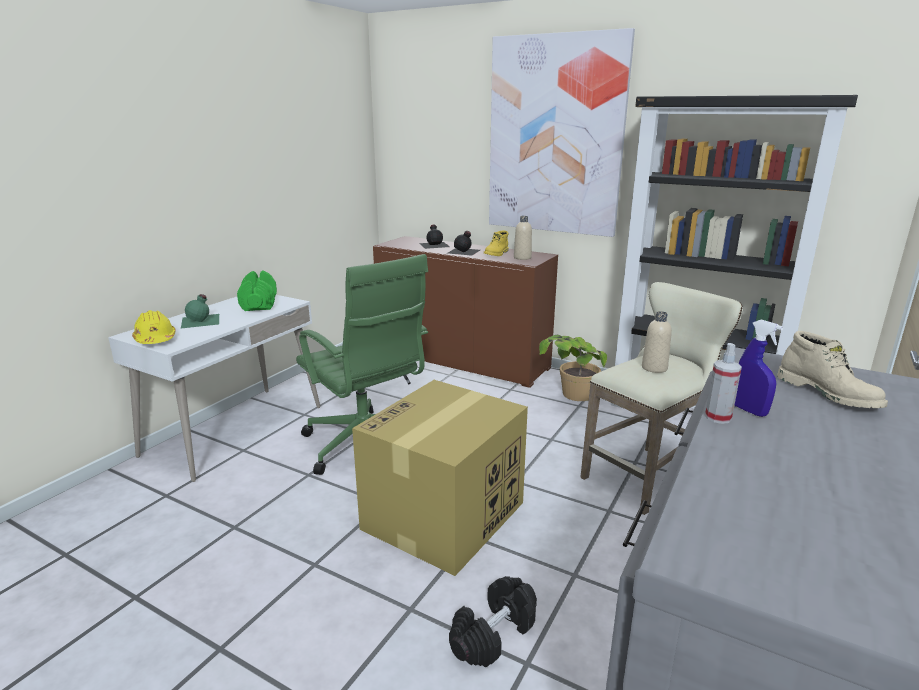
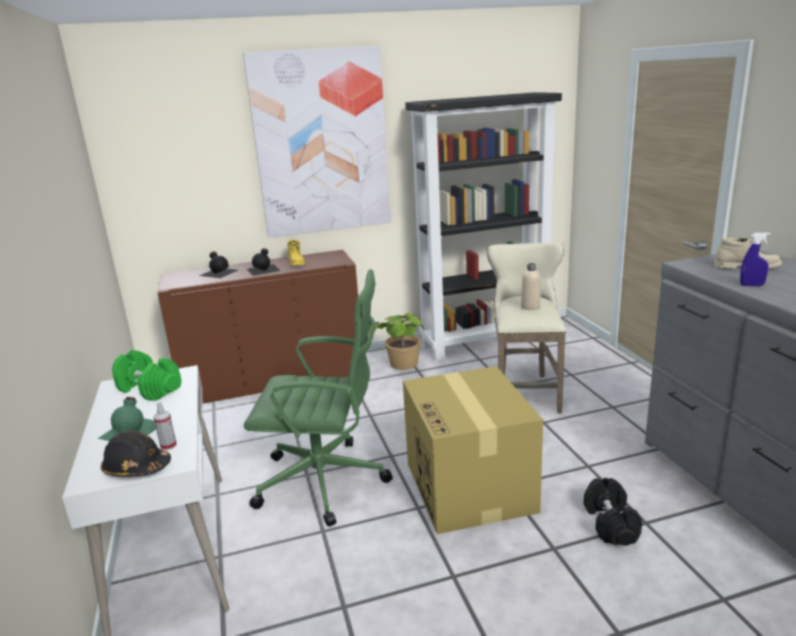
camera: 45 degrees left, 0 degrees up
(155, 339) = (136, 467): yellow hard hat -> black hard hat
(522, 258) = (326, 260): beige bottle -> none
(718, 417) = (754, 293): spray bottle -> spray bottle (168, 446)

